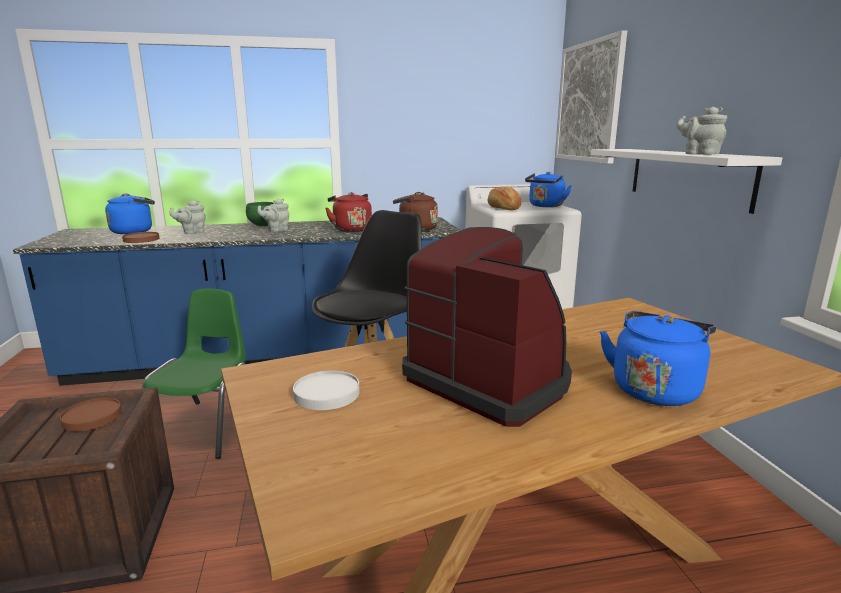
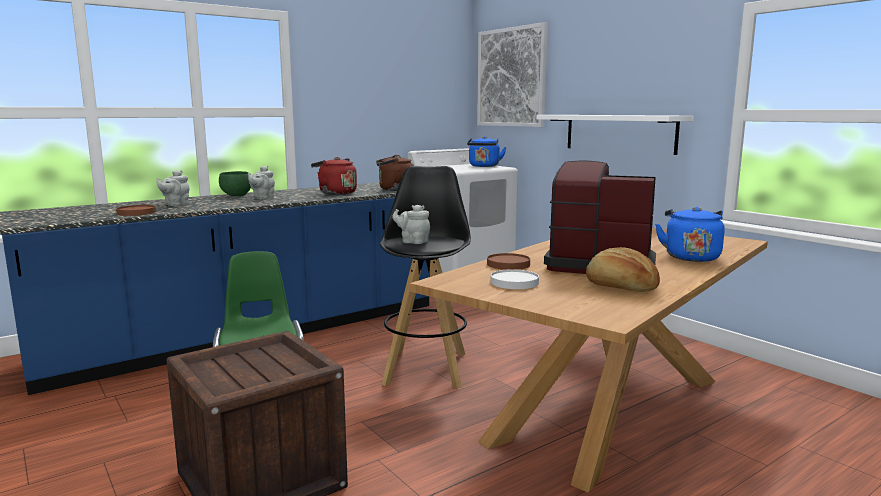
camera: 25 degrees left, 5 degrees down
(91, 417) = (262, 356): brown plate -> brown plate (508, 264)
(135, 231) = (103, 208): blue kettle -> none
(503, 208) = (454, 169): bread -> bread (620, 286)
(699, 154) = (637, 115): grey teapot -> grey teapot (413, 241)

